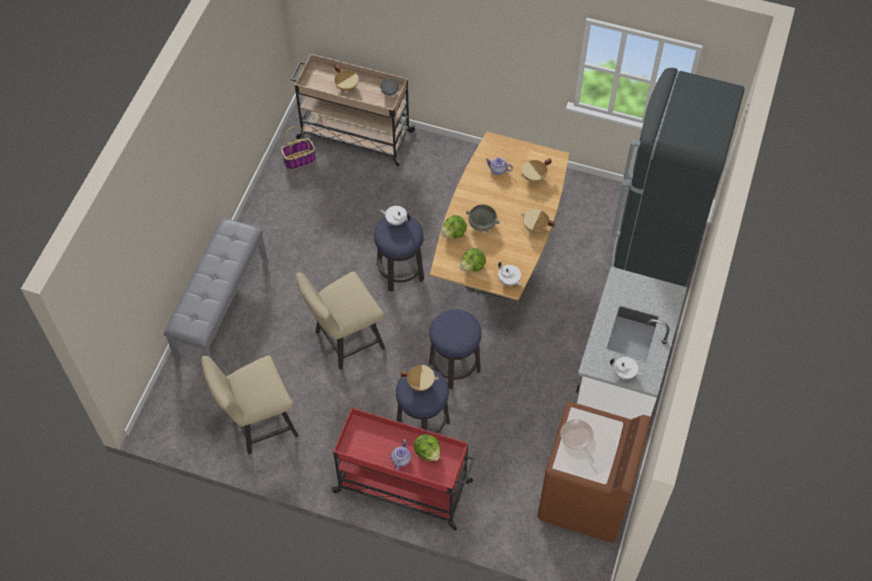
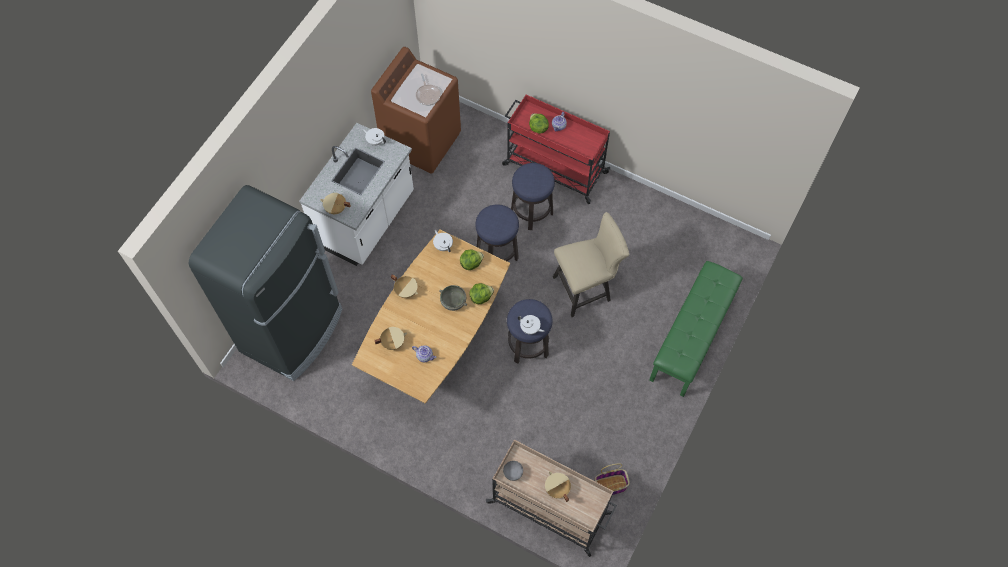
camera: 170 degrees left, 5 degrees up
(221, 306) = (692, 338): grey bench -> green bench
(258, 424) = (663, 231): beige chair -> none
(420, 383) = (533, 182): beige cooking pot -> beige cooking pot (336, 209)

